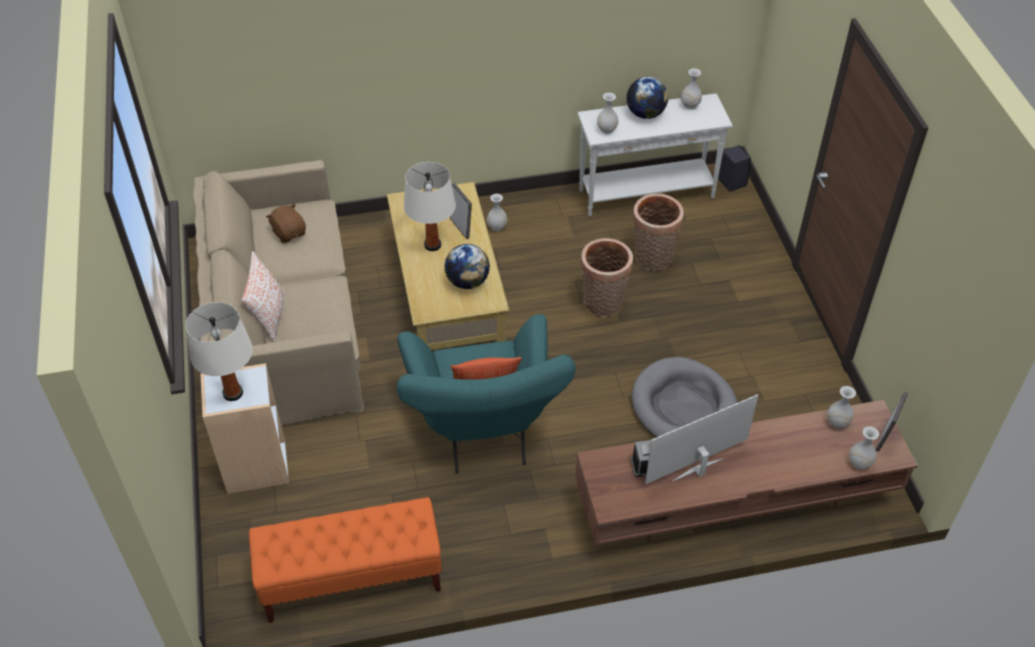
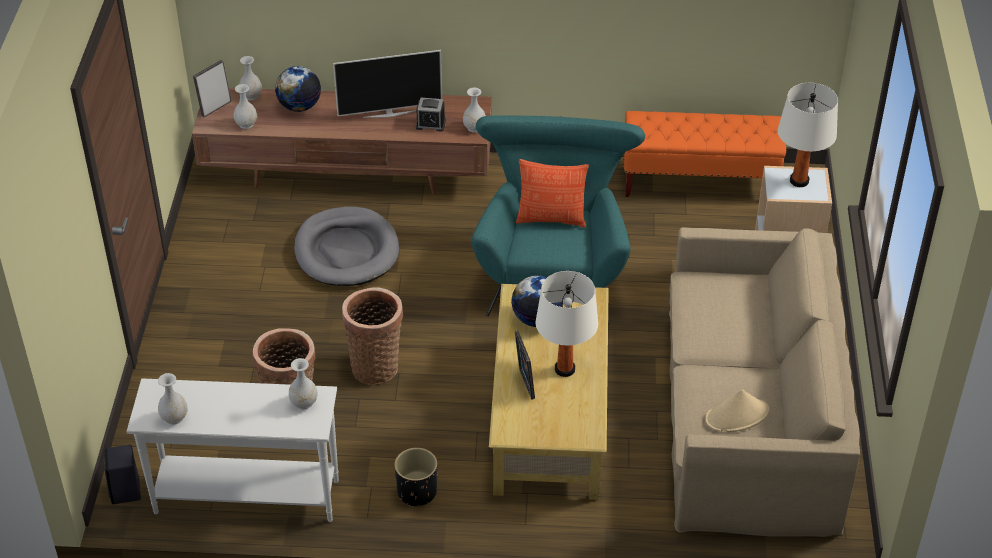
camera: 165 degrees left, 5 degrees down
(269, 317) = (764, 320): white pillow -> none
(289, 233) = (737, 416): brown plush toy -> beige hat
(497, 226) = (461, 490): white vase -> white vase (474, 128)
(528, 219) = (417, 492): none -> black planter
(645, 114) = (240, 416): globe -> globe (299, 106)

